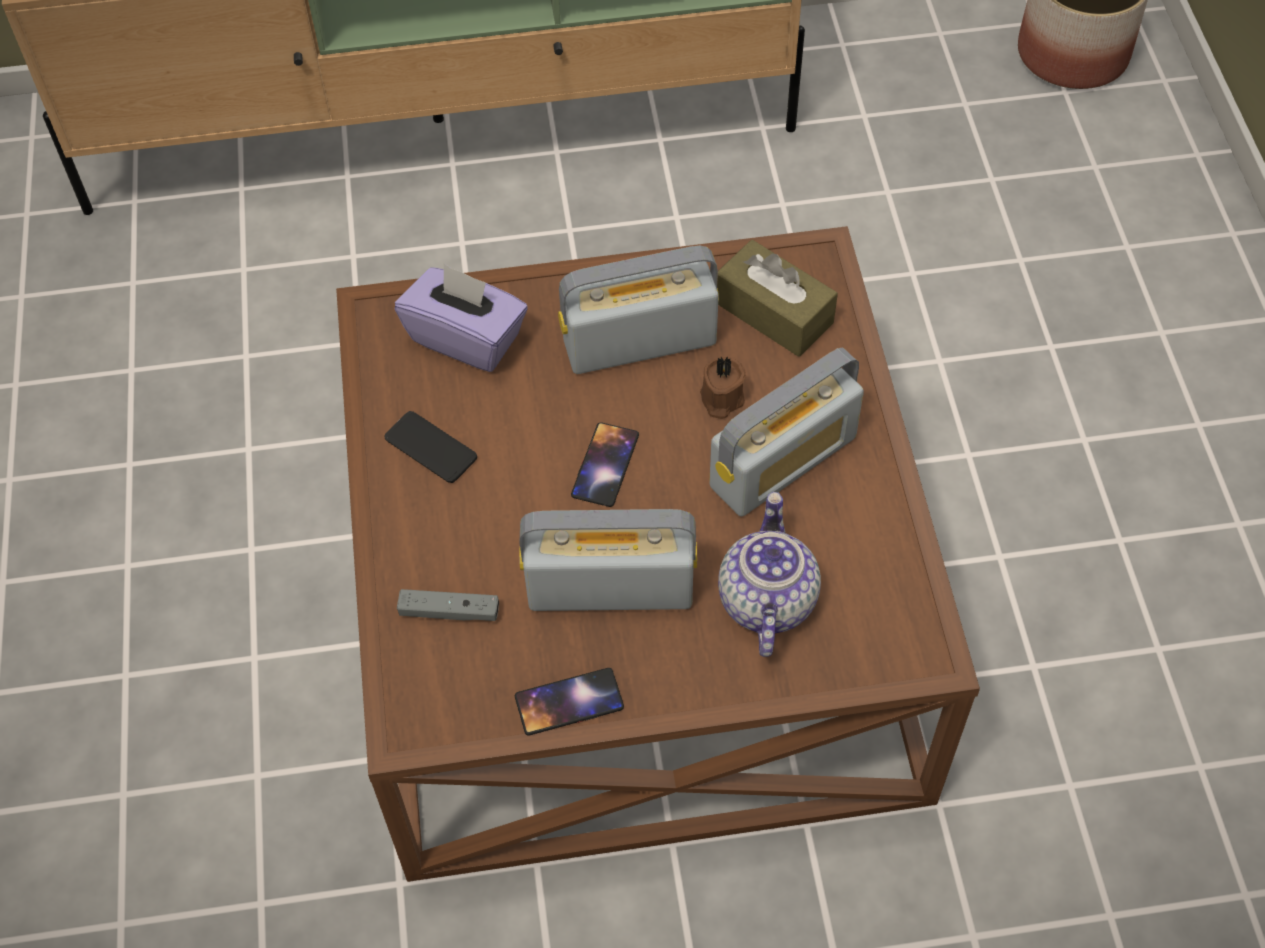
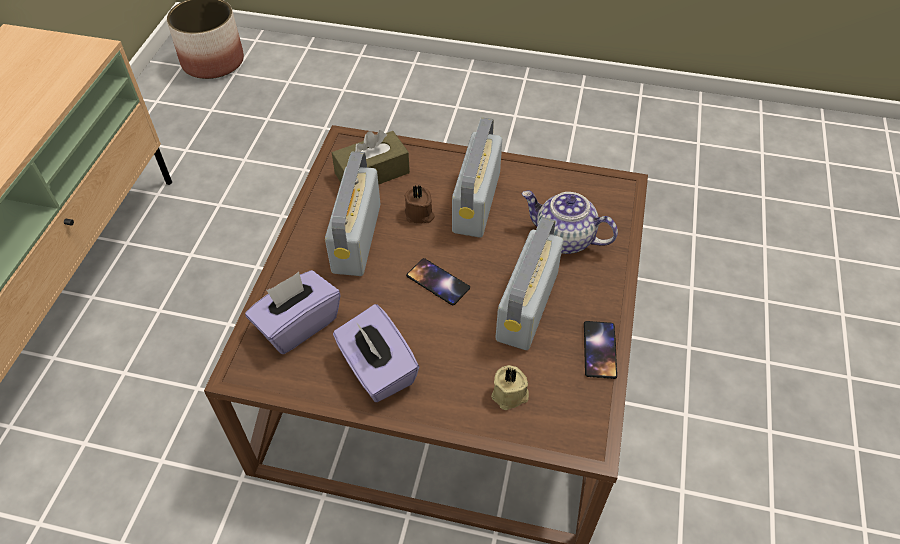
camera: 70 degrees left, 5 degrees down
(430, 448) = (377, 369): phone -> purple tissue box
(449, 612) = (510, 395): grey game controller -> beige candle
(783, 462) = (476, 202): radio -> radio turned 150 degrees counterclockwise

